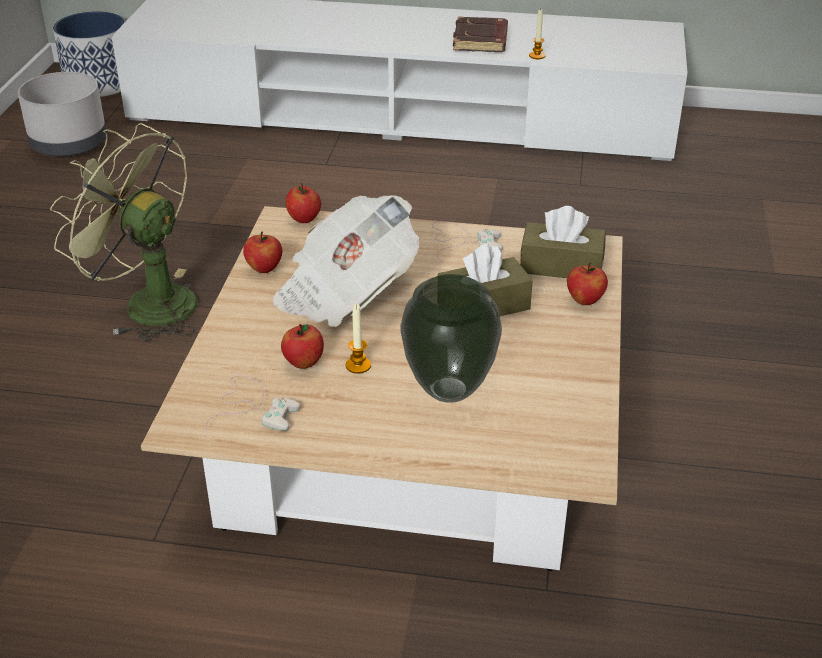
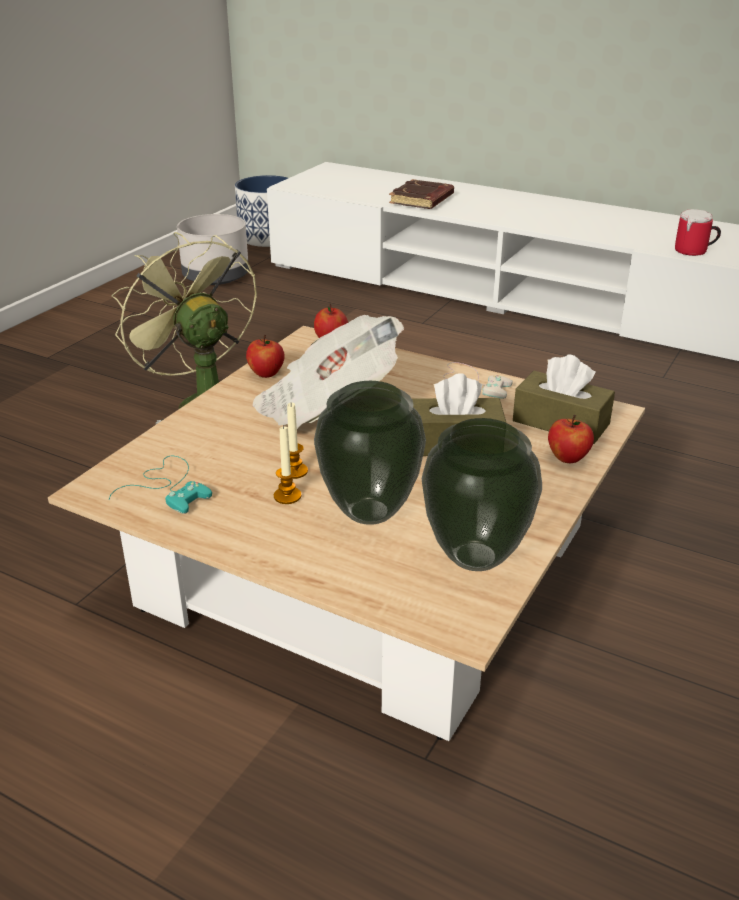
camera: 20 degrees right, 5 degrees down
(252, 407) = (169, 487): white game controller -> turquoise game controller
(303, 363) = (244, 458): apple -> none
(481, 41) = (594, 227): brown book -> brown book (422, 200)
(537, 56) = (643, 245): candle -> candle (287, 496)
(559, 409) = (475, 556): none -> vase
(586, 57) = (694, 252): none -> mug

